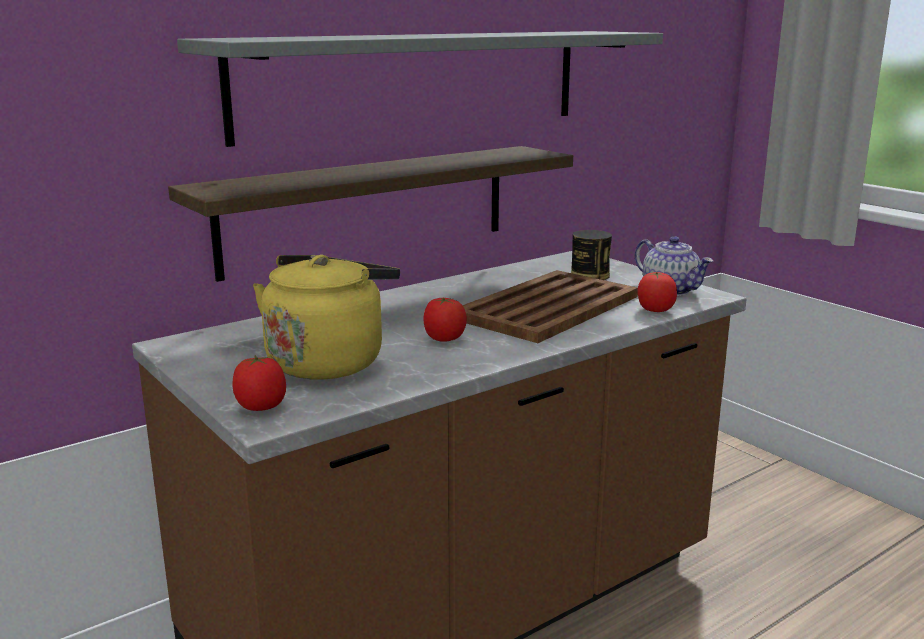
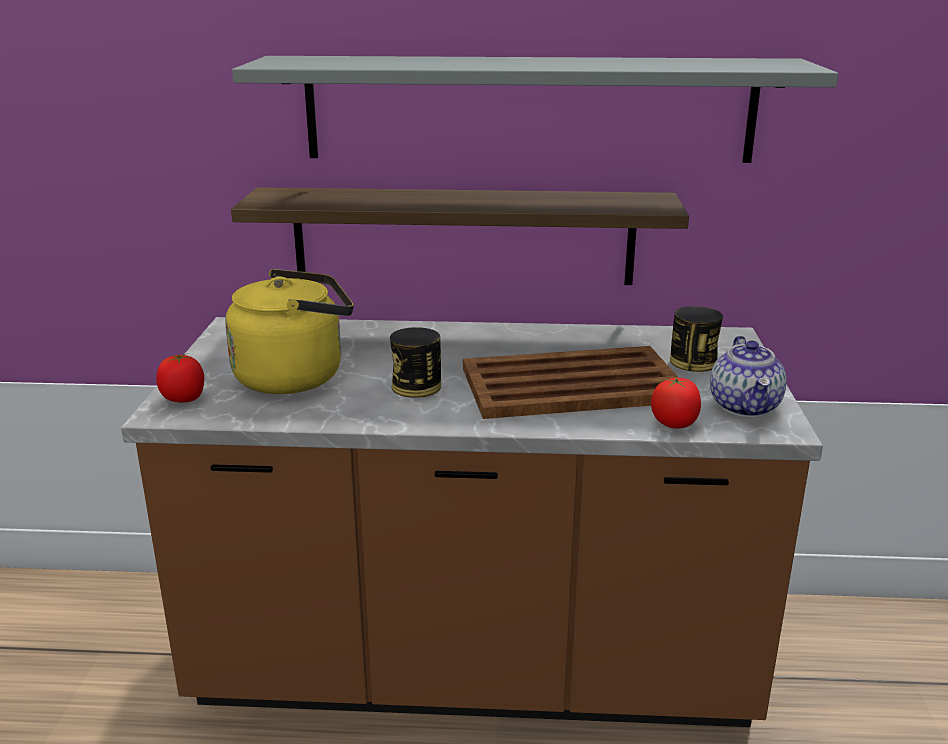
camera: 40 degrees right, 5 degrees up
(444, 339) = (416, 386): tomato -> can

